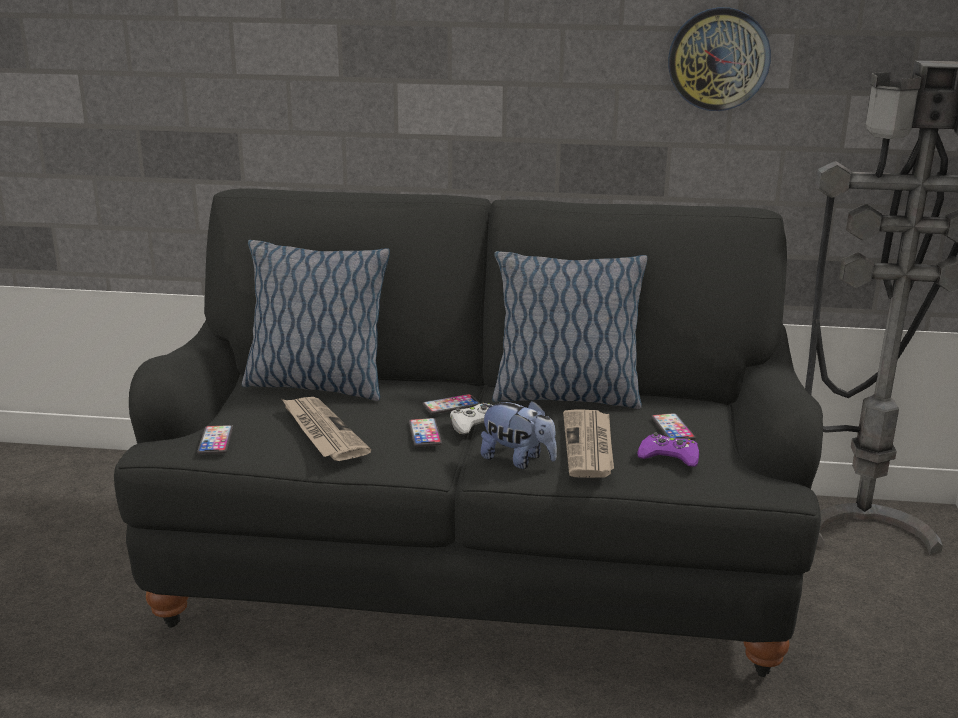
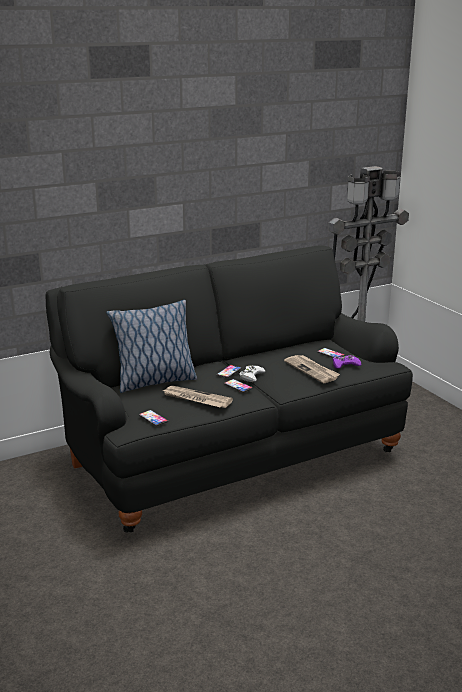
camera: 35 degrees left, 0 degrees up
(517, 460) = (289, 385): plush toy -> none
(564, 396) = (268, 354): pillow -> none
(718, 59) = (280, 177): wall clock -> none

